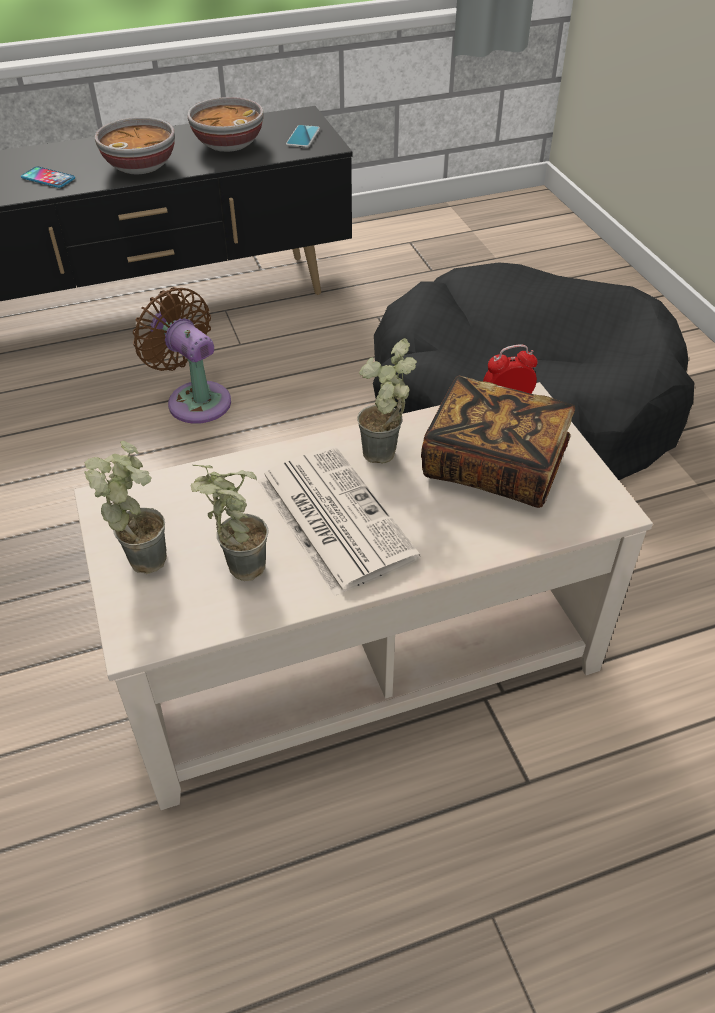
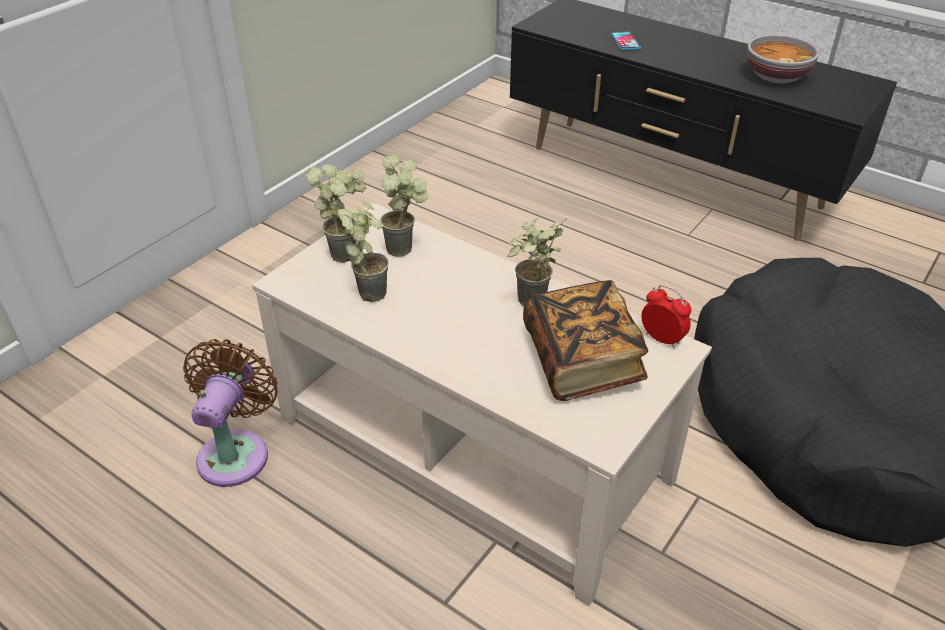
camera: 55 degrees right, 5 degrees down
(141, 166) = (692, 61): bowl -> none
(195, 399) = (608, 247): brown fan -> brown fan (236, 452)
(197, 502) = (407, 249): none -> potted plant
(303, 137) = (841, 98): phone -> none
(332, 517) = (449, 308): newspaper -> none

